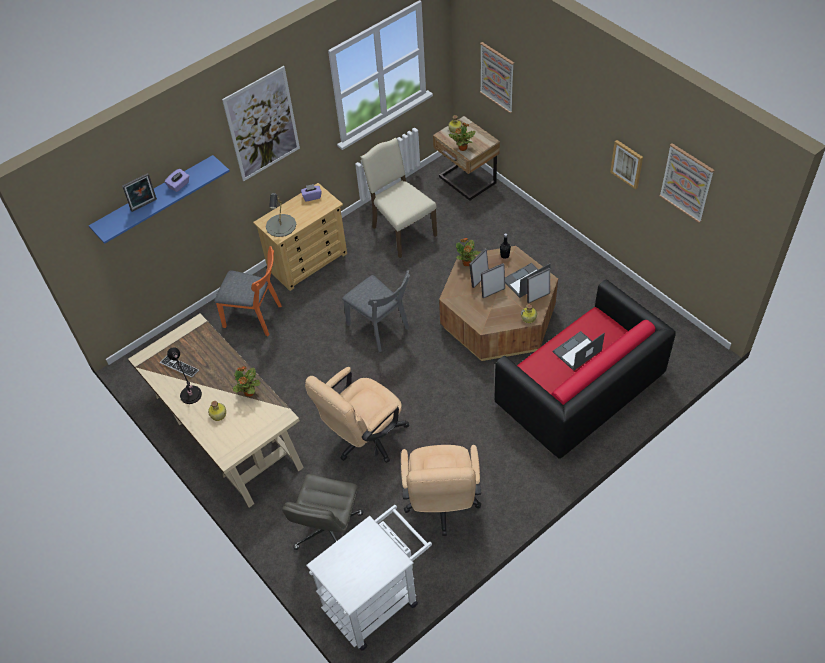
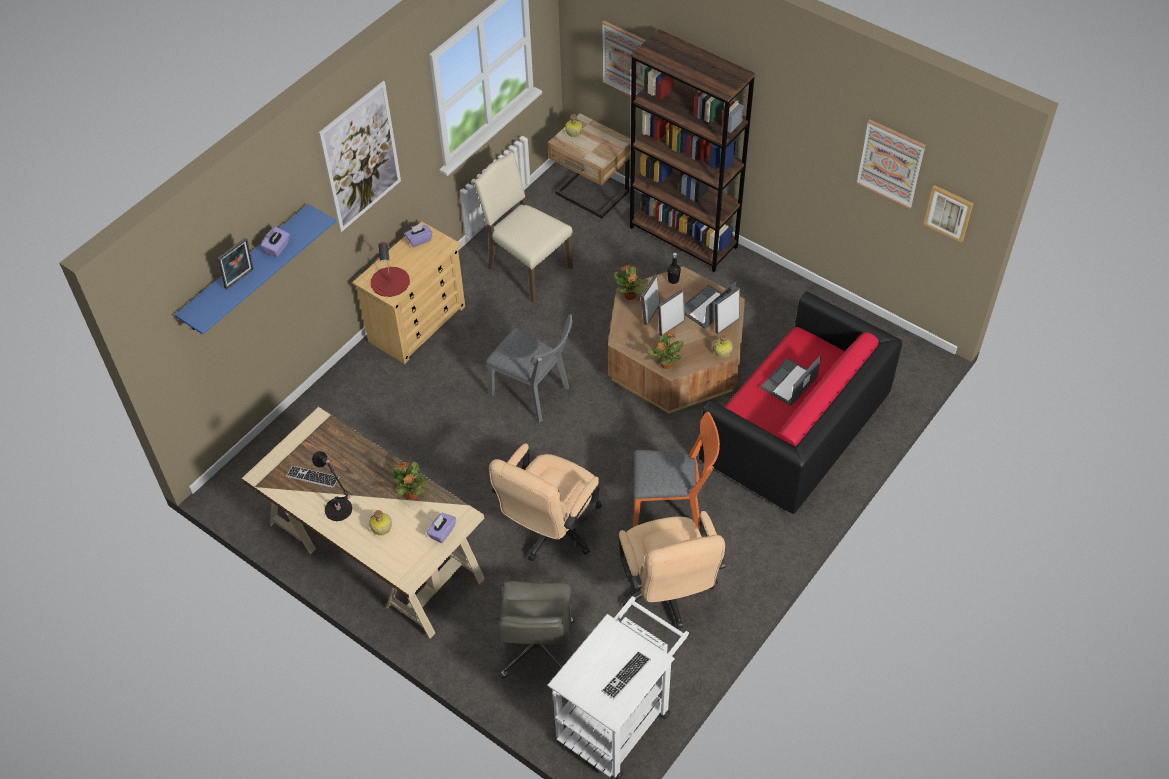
camera: 15 degrees left, 0 degrees up
(257, 317) = (371, 403): orange chair -> orange chair (673, 506)
(263, 426) = (442, 532): none -> purple tissue box
(281, 225) = (390, 282): grey table lamp -> red table lamp
(370, 570) = (626, 676): none -> keyboard
(462, 148) = (589, 154): potted plant -> potted plant (665, 364)
(530, 224) = (683, 237): none -> brown bookcase
(627, 164) = (811, 149): picture -> picture (948, 212)

